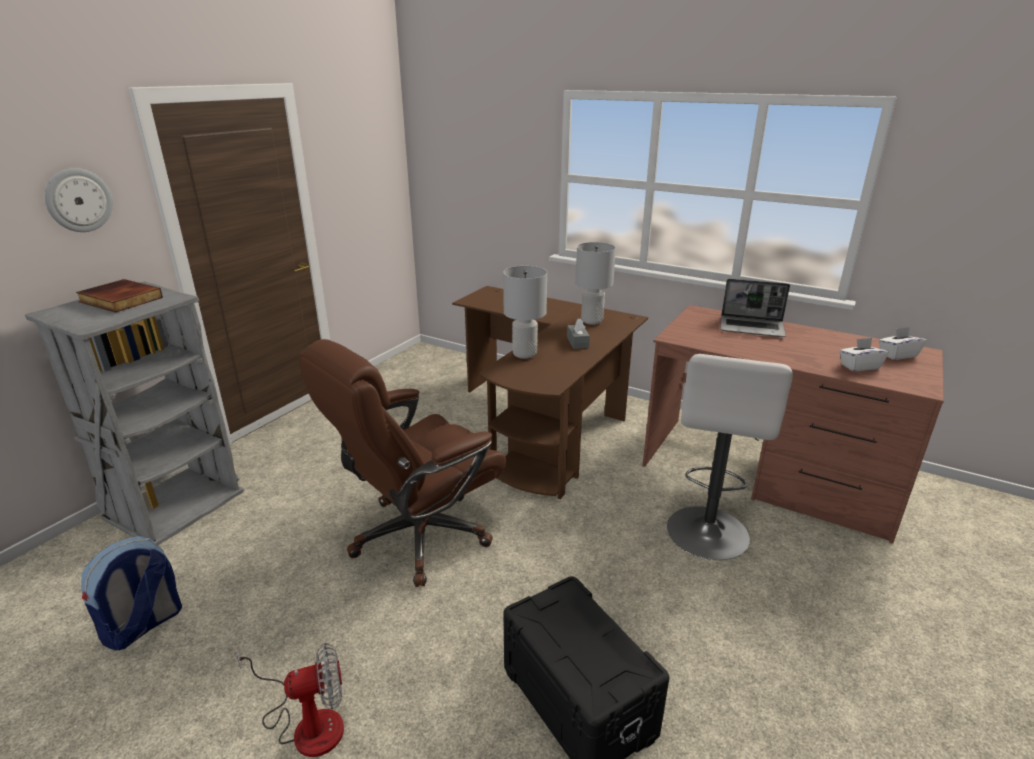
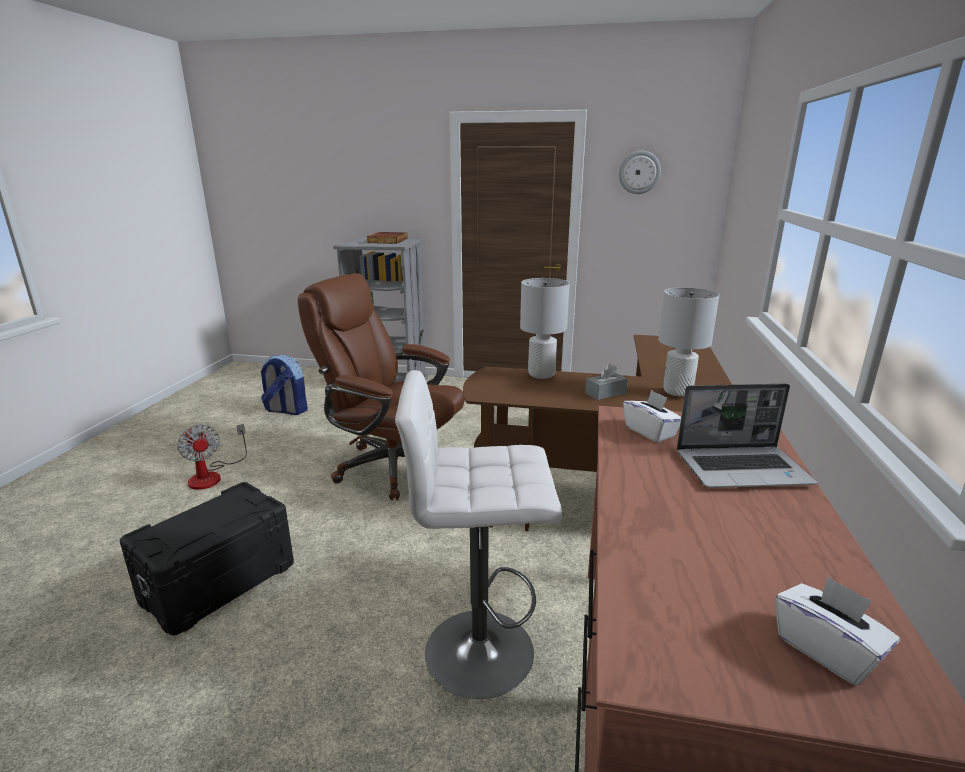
camera: 70 degrees right, 5 degrees down
(78, 200) = (403, 180): wall clock -> wall clock (639, 172)
(752, 328) = (743, 468): laptop -> laptop turned 90 degrees counterclockwise
(859, 366) = (682, 580): white tissue box -> white tissue box (650, 432)

